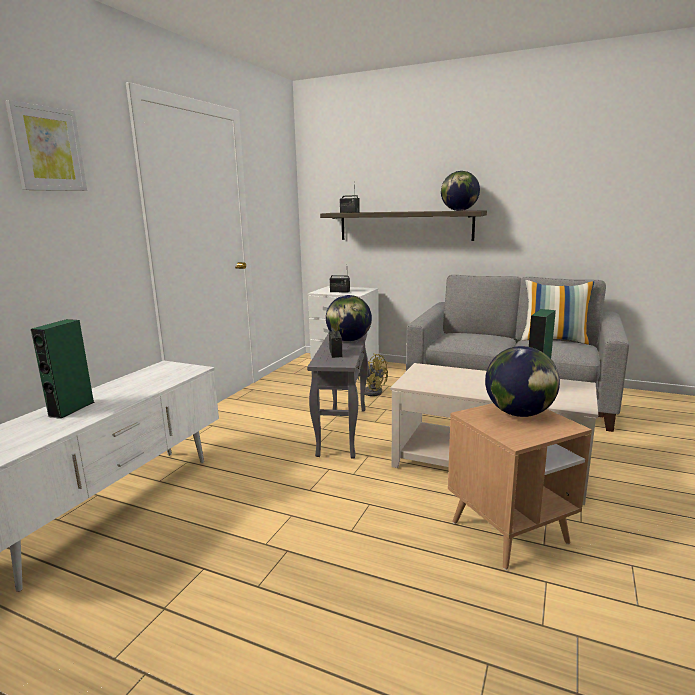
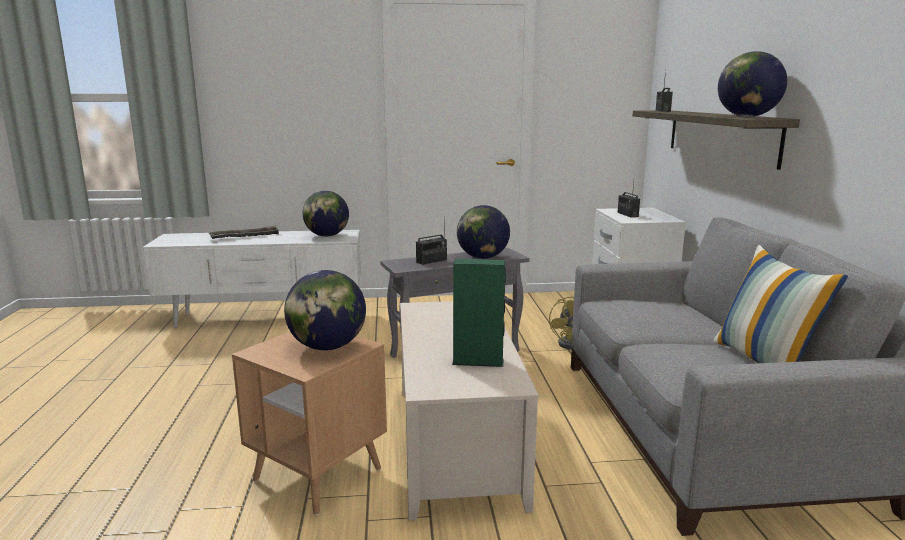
camera: 60 degrees right, 0 degrees up
(47, 149) = (297, 53): picture -> none
(71, 409) = (245, 236): green speaker -> tray
(163, 374) = (327, 236): none -> globe

